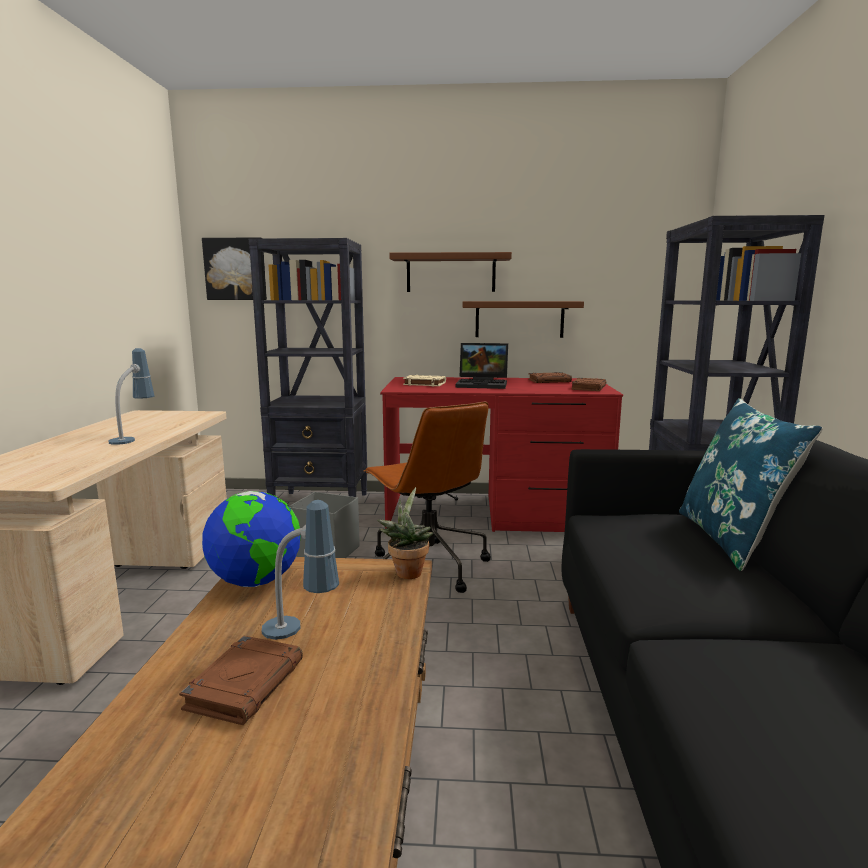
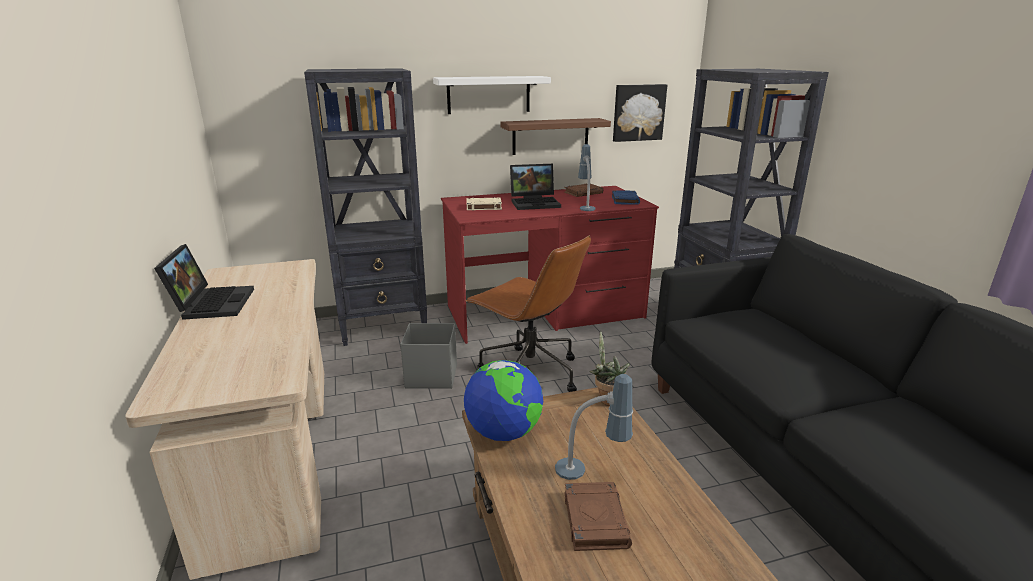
camera: 20 degrees left, 10 degrees up
(96, 429) = (212, 303): none -> laptop
(134, 437) = (274, 309): table lamp -> table lamp (585, 206)
(236, 269) = (262, 95): picture -> picture (638, 112)
(451, 273) = (488, 94): brown shelf -> white shelf
(588, 388) = (624, 200): brown book -> blue book
(731, 539) = (794, 329): blue pillow -> none

